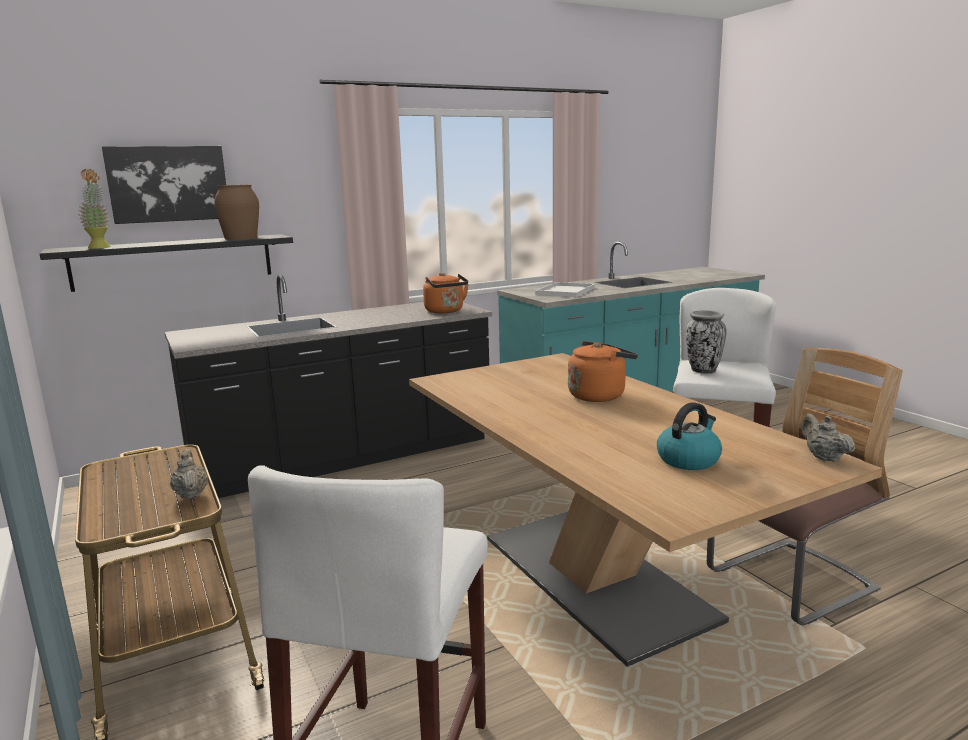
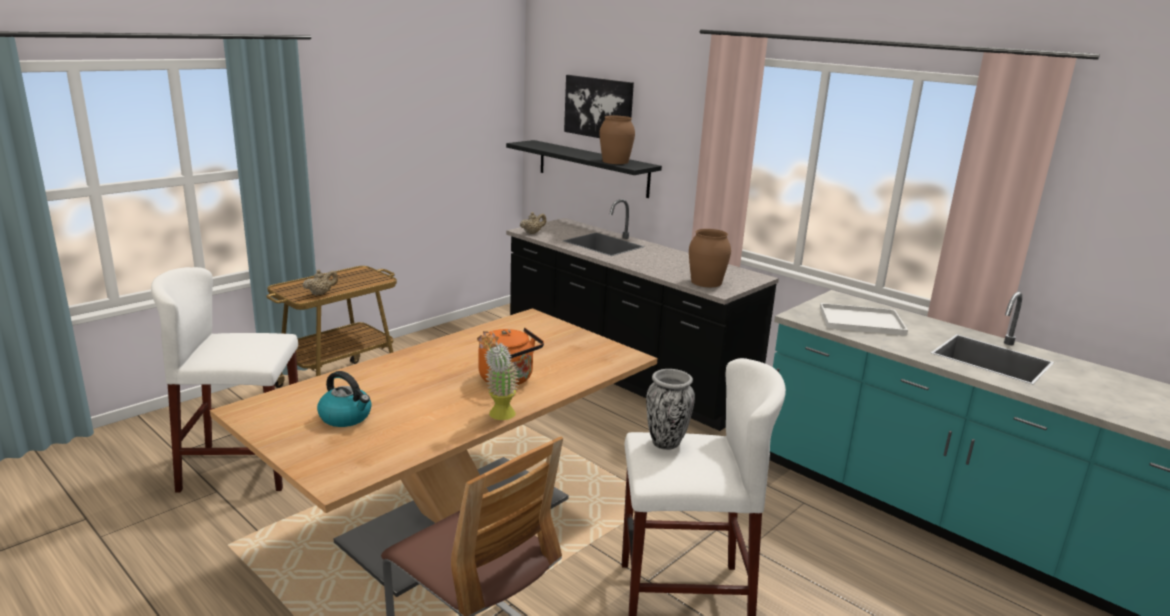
camera: 70 degrees right, 5 degrees up
(101, 248) = (537, 147): potted plant -> potted plant (498, 416)
(445, 311) = (706, 282): orange kettle -> brown vase
(823, 457) = (349, 477): beige teapot -> beige teapot (532, 233)

